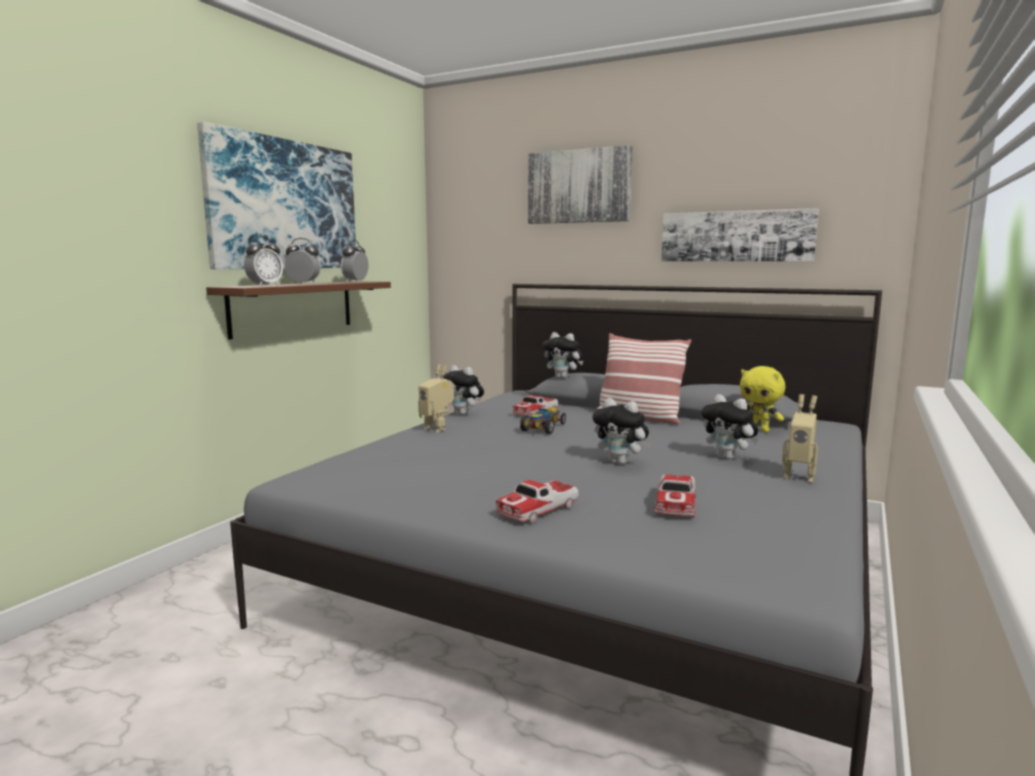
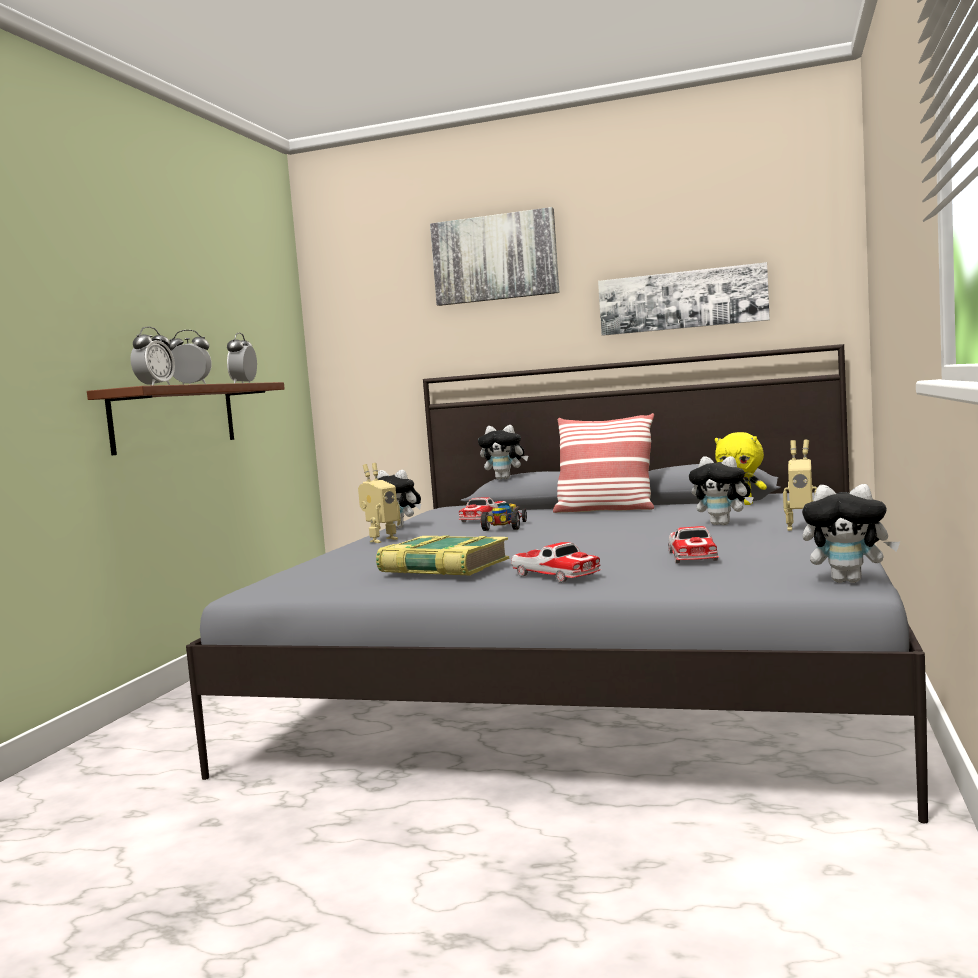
camera: 10 degrees left, 5 degrees down
(284, 205) = (159, 292): picture -> none
(437, 428) = (380, 540): toy robot -> toy robot turned 75 degrees counterclockwise
(451, 481) = (443, 567): none -> book
(538, 510) = (555, 575): toy car -> toy car turned 75 degrees counterclockwise
(621, 462) = (613, 539): plush toy -> plush toy (849, 581)

